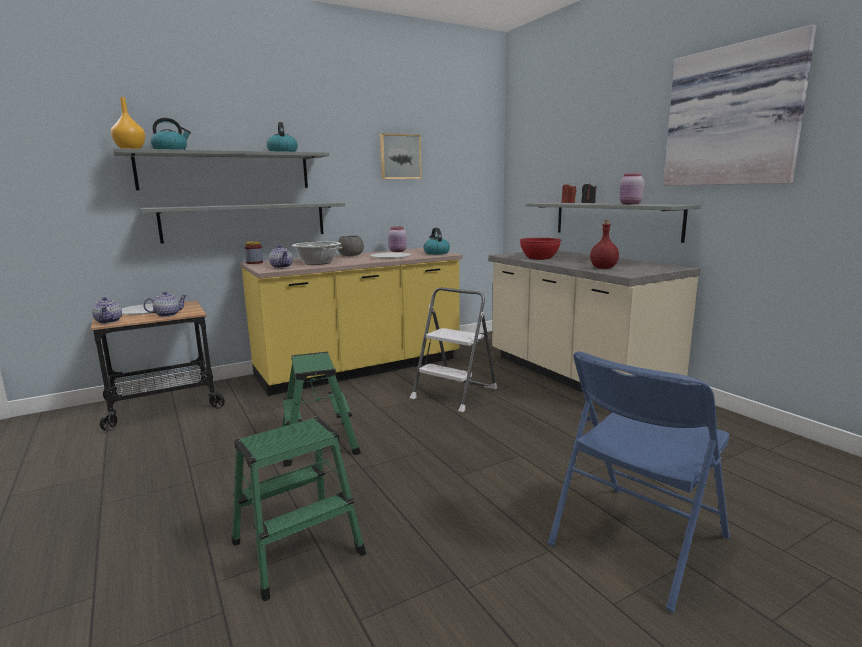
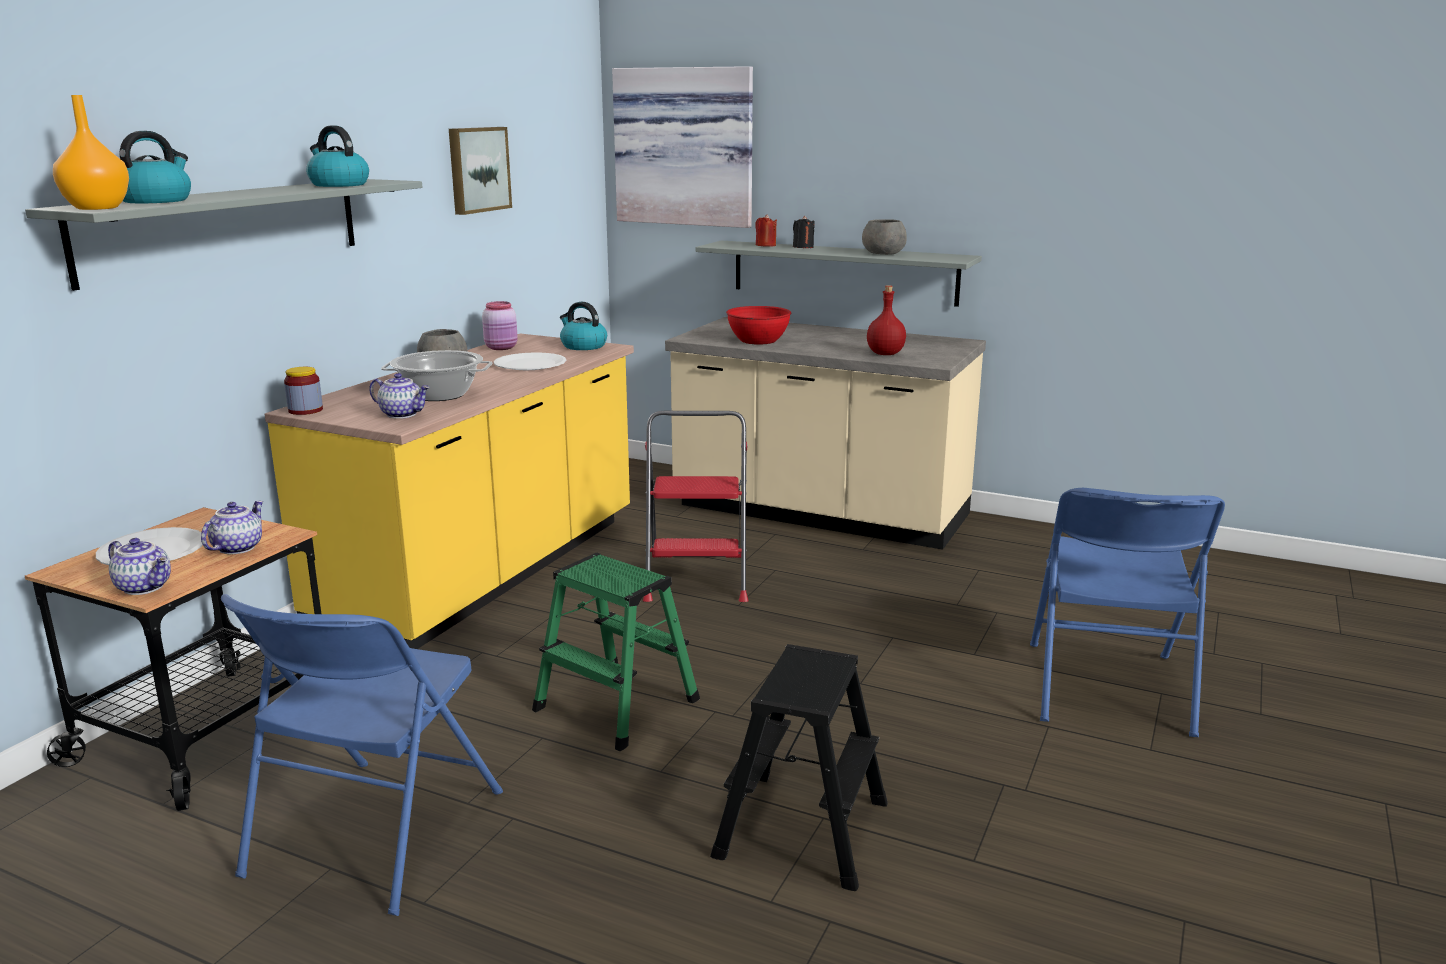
camera: 35 degrees left, 5 degrees up
(140, 465) = (375, 832): none -> blue chair
(245, 221) = (263, 327): grey shelf -> none
(296, 547) = (801, 829): green step ladder -> black step ladder
(456, 392) = (698, 575): white step ladder -> red step ladder
(630, 204) = (884, 253): pink jar -> grey bowl
(734, 116) = (1022, 144): picture -> picture (685, 147)

